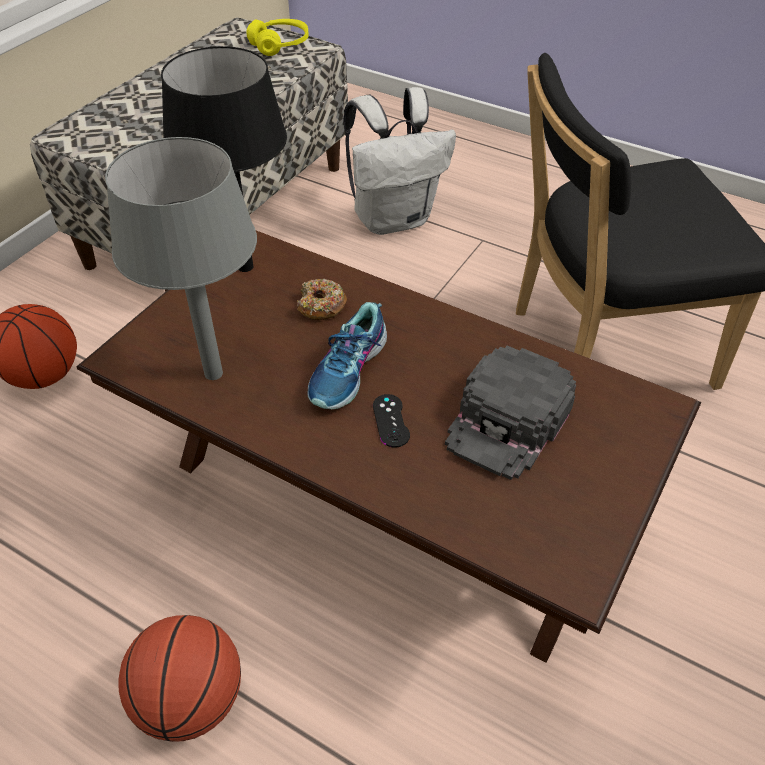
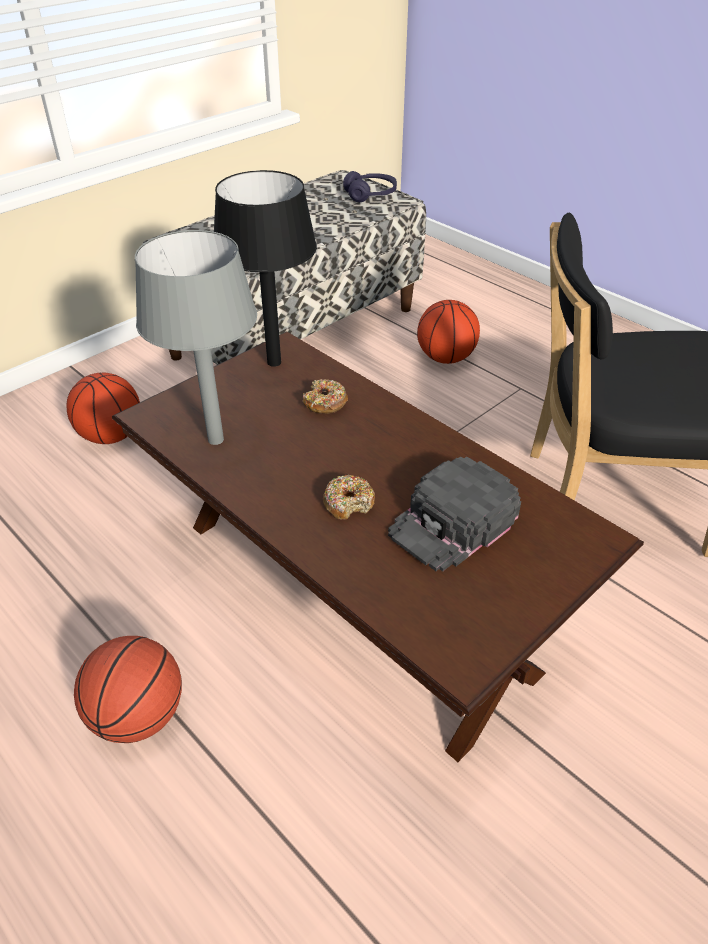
camera: 15 degrees right, 5 degrees down
(280, 45) = (370, 195): yellow headphones -> purple headphones
(349, 371) = (329, 457): shoe -> none
(391, 420) = (348, 503): black game controller -> donut
(394, 219) = (445, 358): white backpack -> basketball

